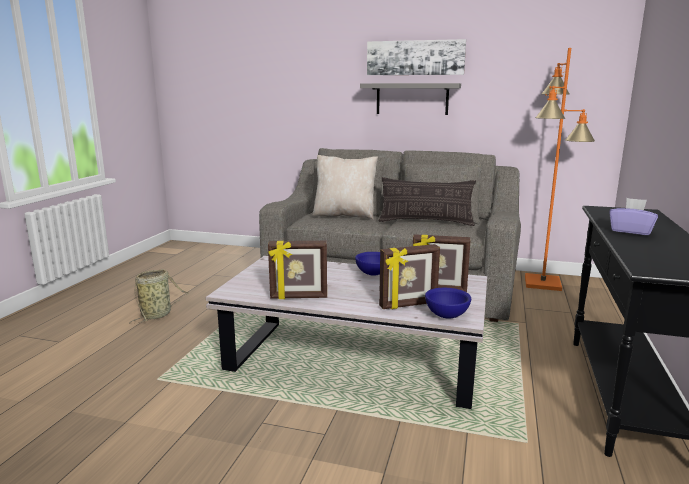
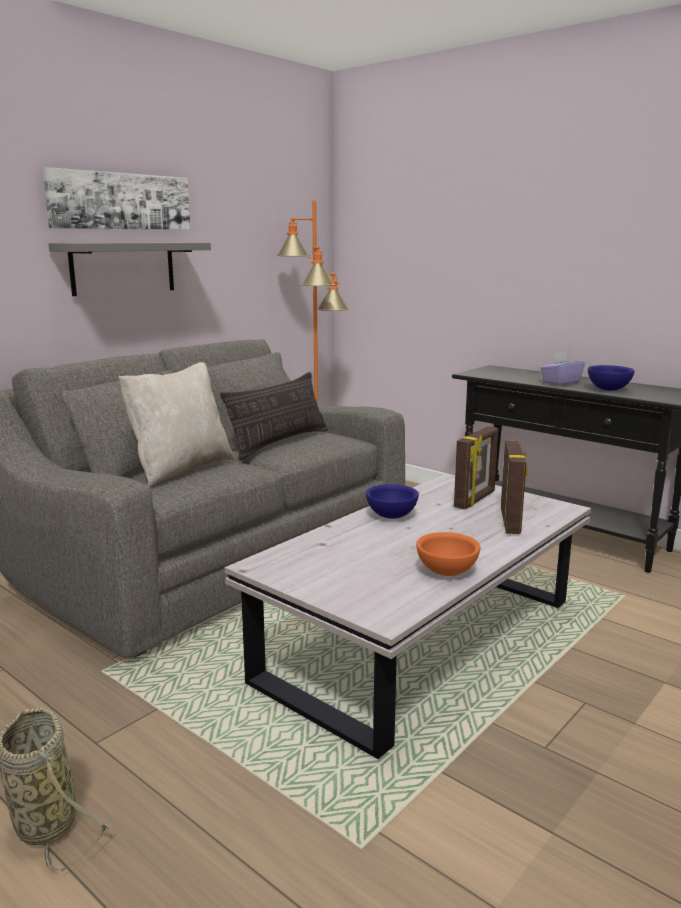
camera: 65 degrees left, 0 degrees up
(298, 297) = (446, 571): picture frame -> orange bowl
(446, 316) = (551, 513): blue bowl -> blue bowl (609, 390)

